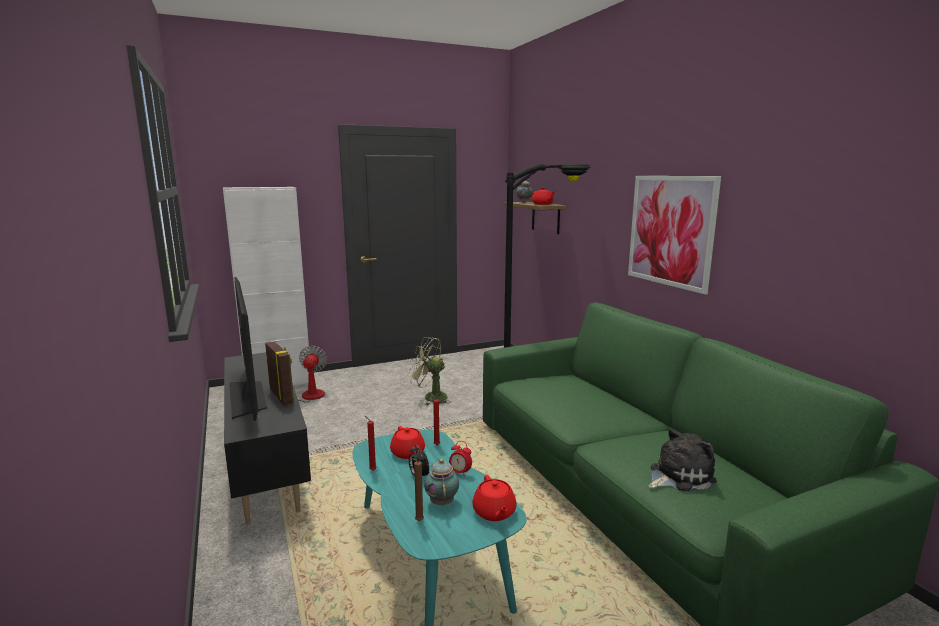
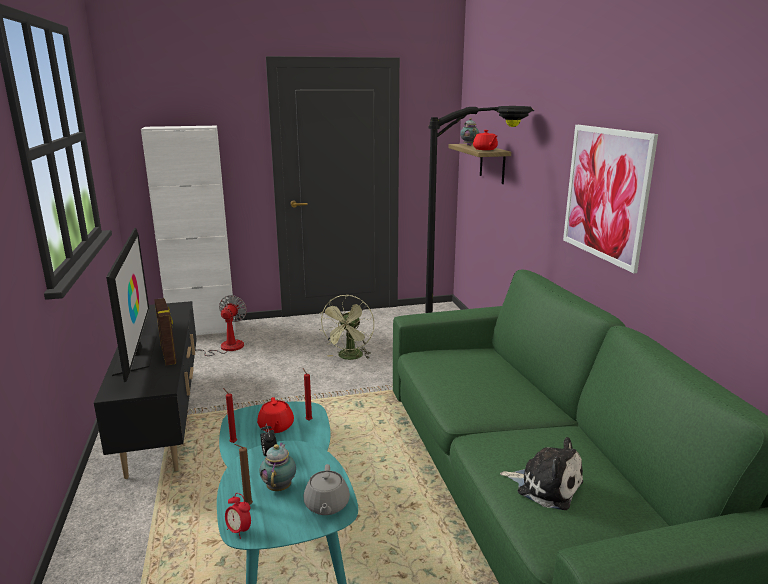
camera: 10 degrees right, 5 degrees up
(430, 397) = (349, 357): green fan -> green fan turned 105 degrees counterclockwise
(460, 473) = (312, 456): alarm clock -> alarm clock (239, 531)
(494, 512) = (326, 505): red teapot -> grey teapot
(678, 476) = (545, 485): plush toy -> plush toy turned 45 degrees clockwise

